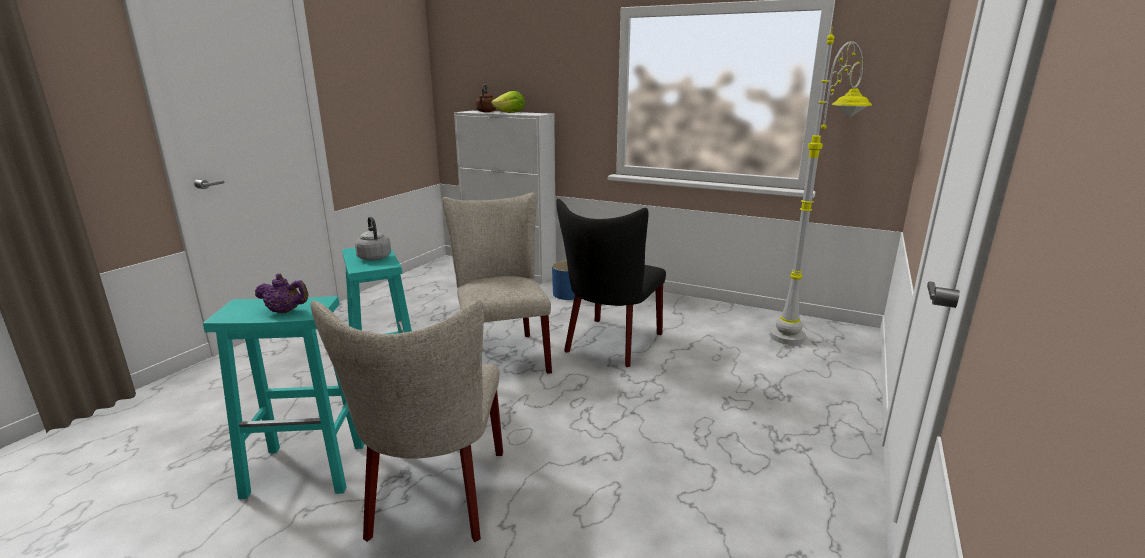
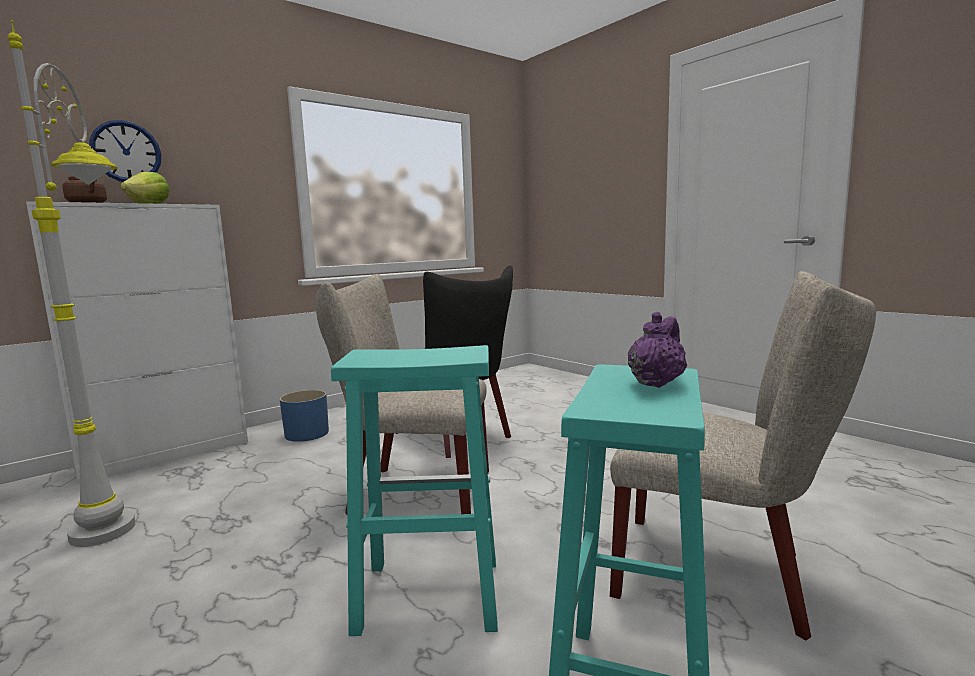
camera: 65 degrees left, 10 degrees down
(374, 257) = (419, 354): grey kettle -> none
(516, 75) = (126, 152): none -> wall clock
(802, 329) = (509, 377): grey floor lamp -> grey floor lamp (122, 509)

